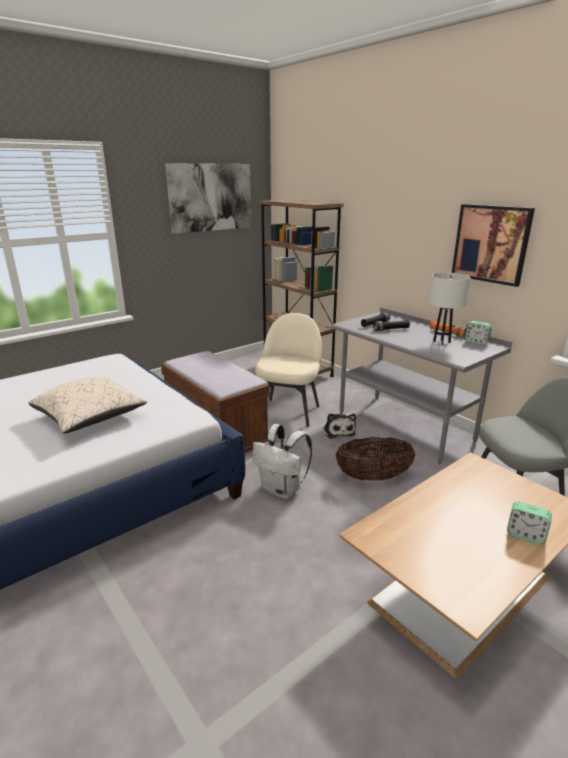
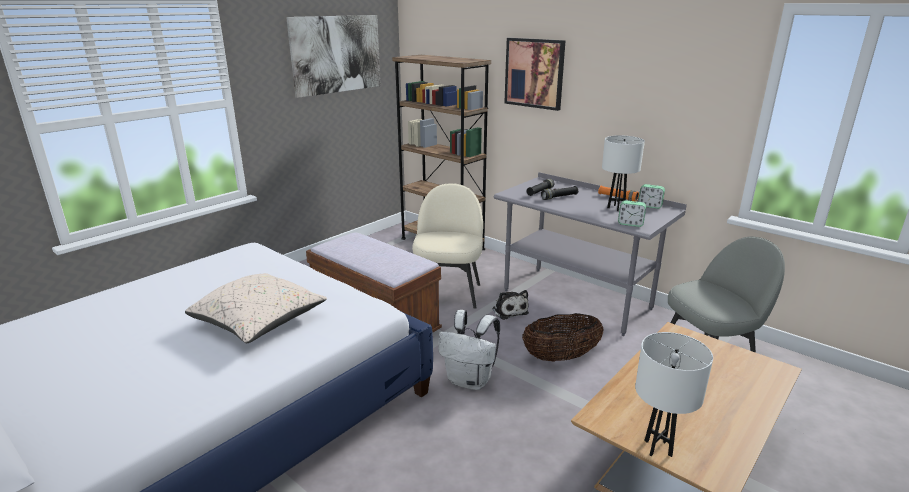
camera: 10 degrees left, 0 degrees up
(415, 572) = (657, 448): none -> white table lamp
(491, 244) = (660, 104): picture -> picture (534, 73)
(525, 535) = (745, 399): alarm clock -> alarm clock (630, 224)

